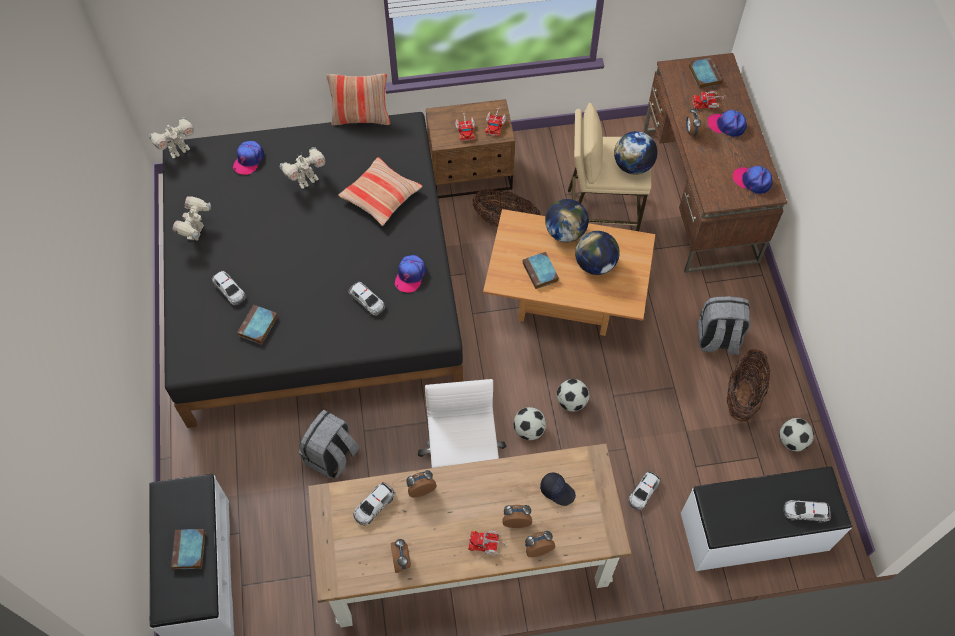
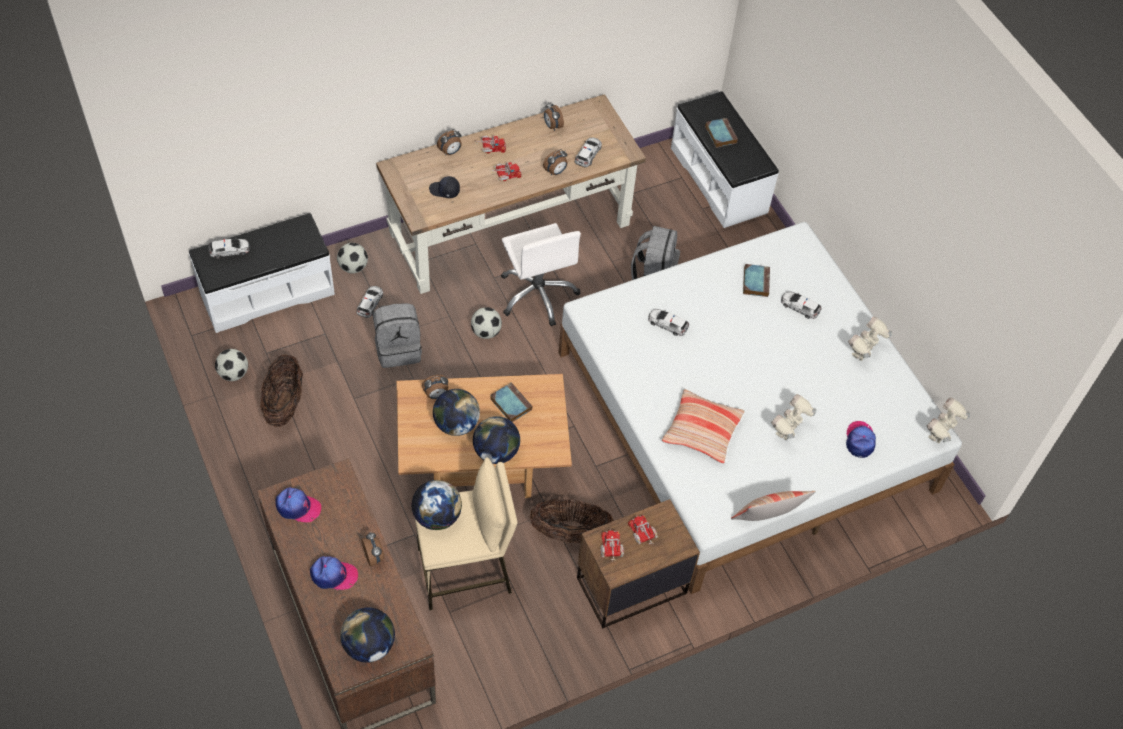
camera: 160 degrees right, 5 degrees down
(197, 232) = (863, 353): toy robot -> toy robot turned 135 degrees counterclockwise
(316, 284) = (743, 420): black bed -> white bed
(410, 275) = (637, 356): cap -> none
(516, 520) = (472, 166): alarm clock -> alarm clock (436, 395)
(571, 401) = (452, 364): football -> football (353, 267)
(704, 74) = (369, 645): book -> globe
(707, 103) = (360, 602): toy truck -> toy truck (504, 175)
(717, 339) = (314, 454): grey backpack -> grey backpack (398, 349)

